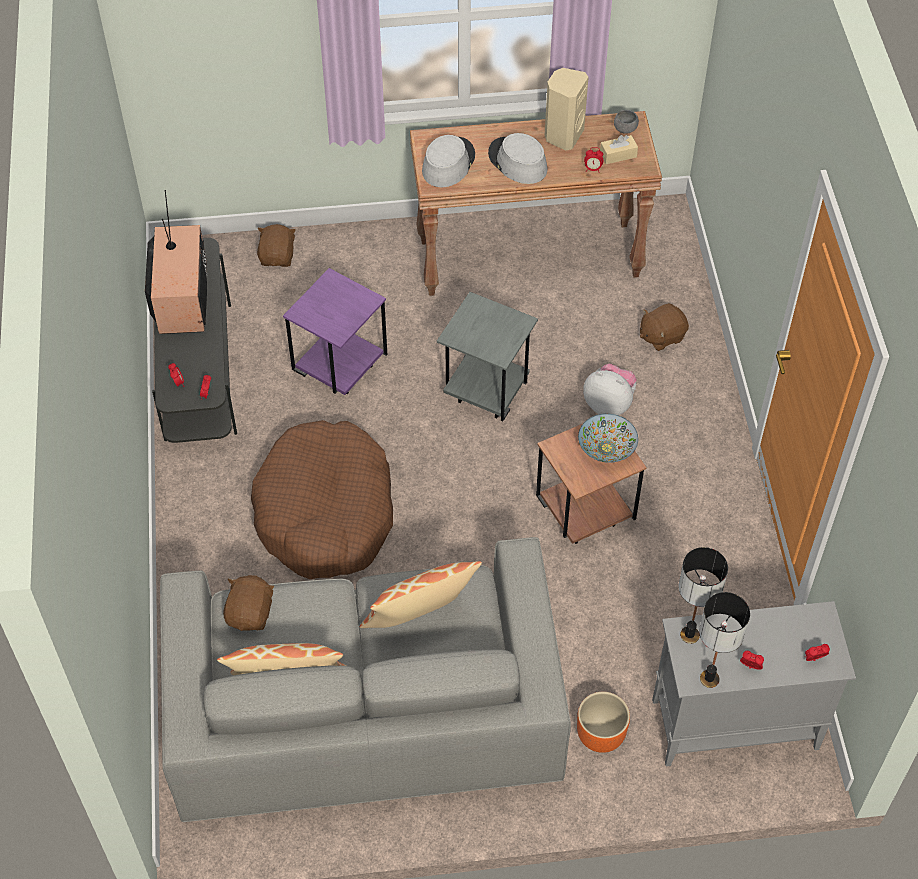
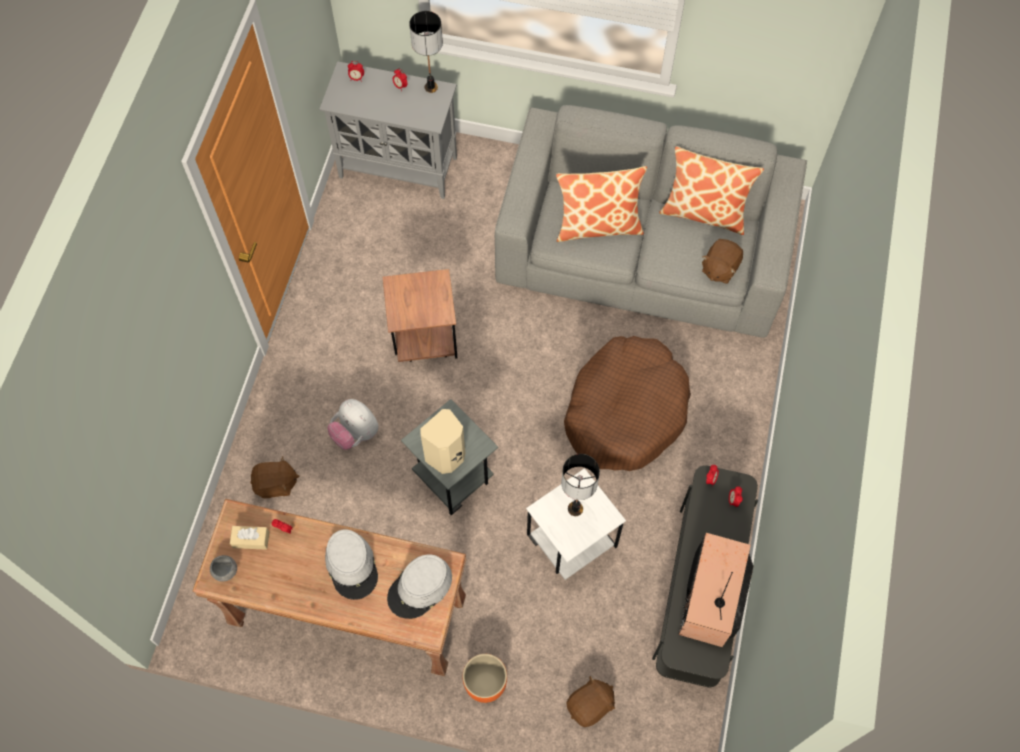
camera: 160 degrees left, 10 degrees up
(277, 256) = (590, 706): brown plush toy -> brown plush toy turned 150 degrees counterclockwise
(340, 370) = (571, 546): purple side table -> white side table
(563, 135) = (291, 585): beige speaker -> beige speaker (446, 457)
(601, 734) = (489, 188): orange planter -> orange planter (485, 684)
(606, 448) = (404, 300): bowl -> none
(689, 634) = (428, 117): table lamp -> table lamp (575, 509)

